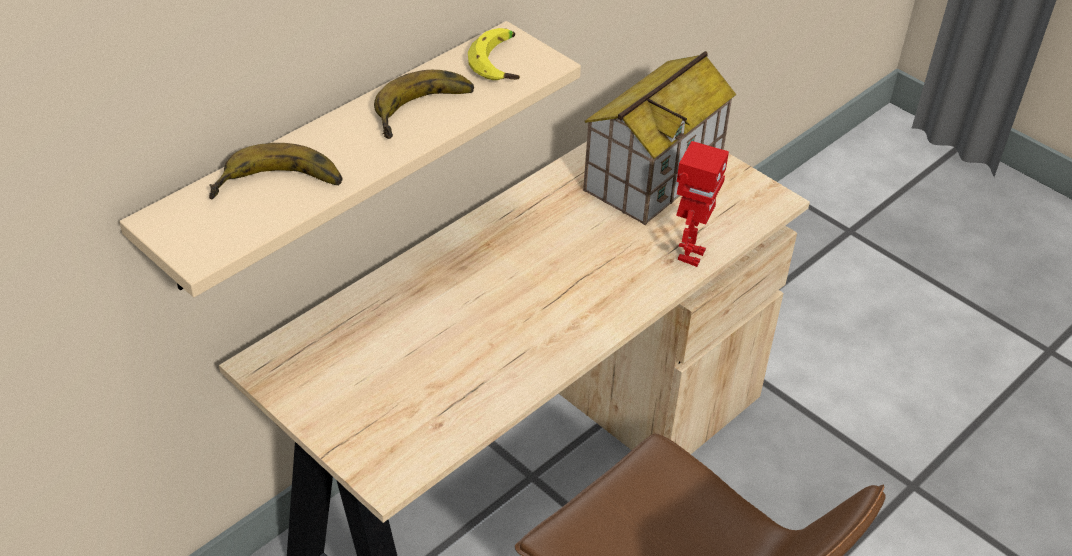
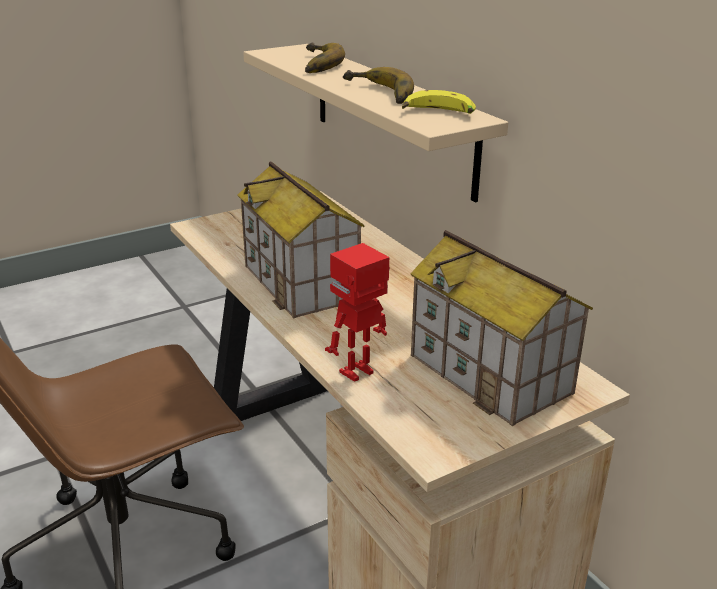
camera: 105 degrees right, 15 degrees down
(528, 327) = (301, 283): none -> toy house
(689, 255) = (358, 373): toy robot -> toy robot turned 105 degrees clockwise

